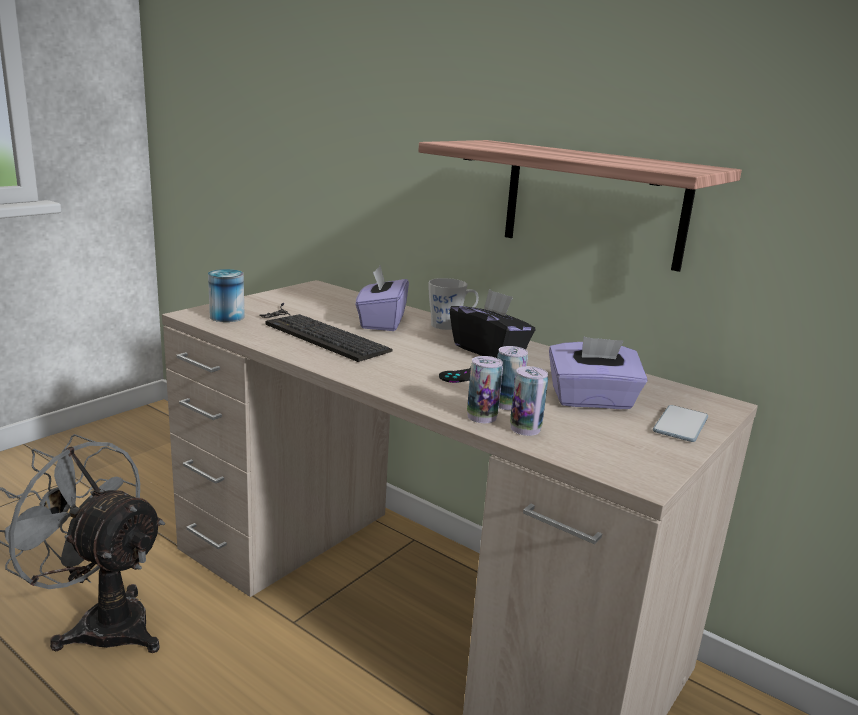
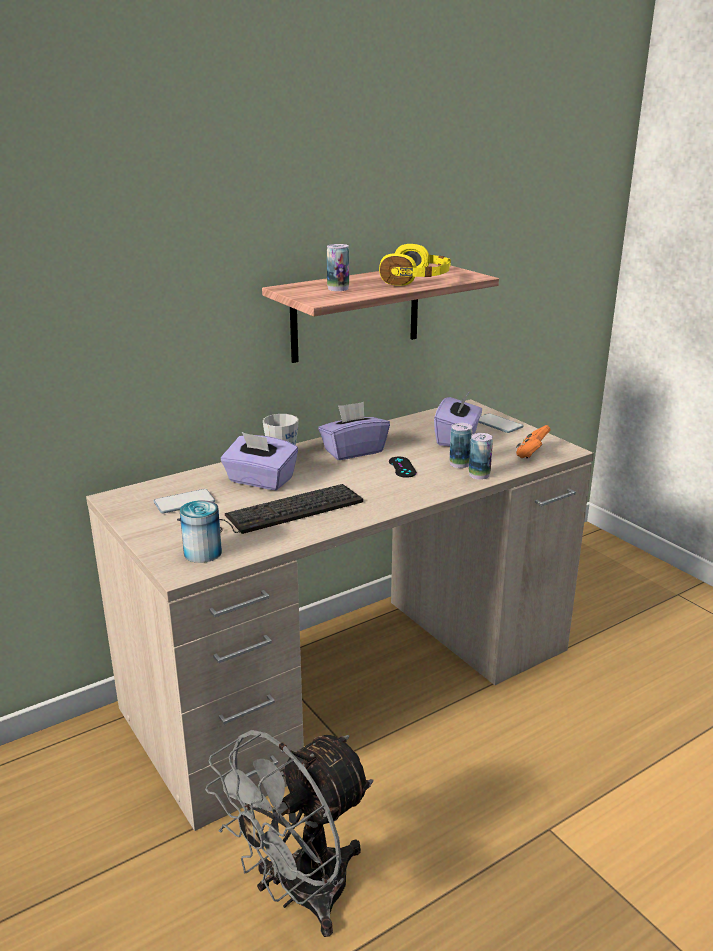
camera: 70 degrees left, 5 degrees up
(319, 304) = (184, 502): none -> phone
(489, 351) = (353, 451): black tissue box -> purple tissue box
(525, 429) = (499, 466): can -> can (338, 288)
(592, 450) = (531, 454): none -> orange game controller
(604, 159) = (417, 280): none -> yellow headphones

